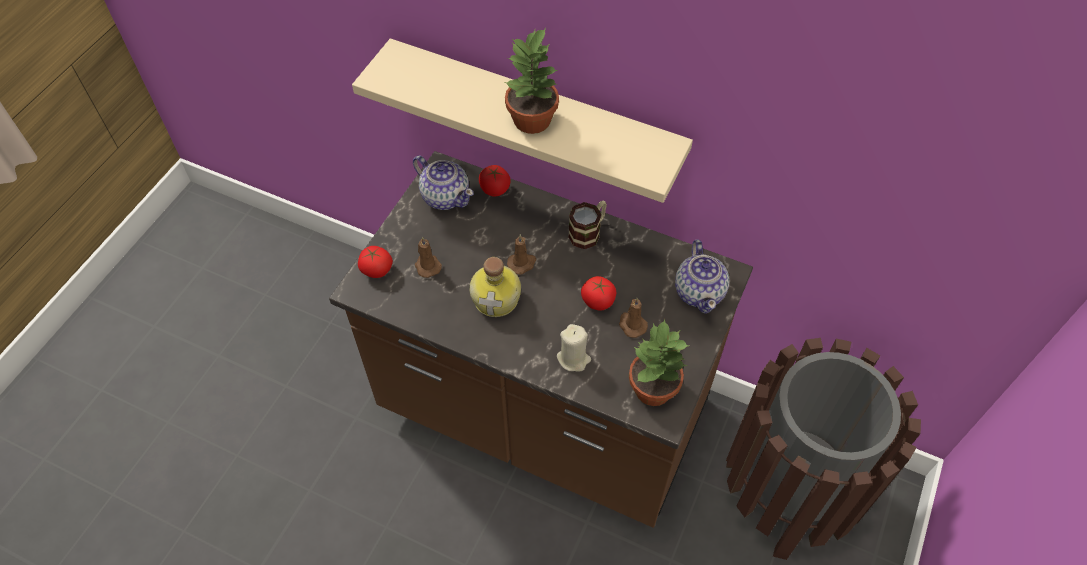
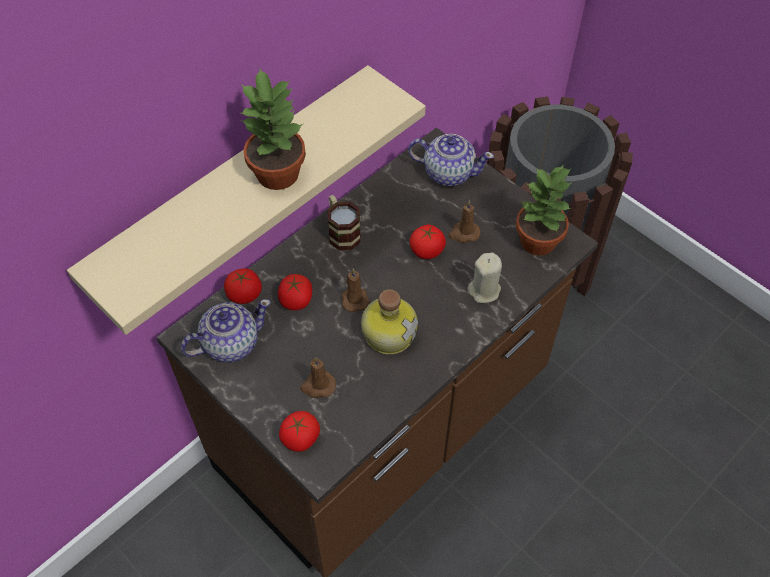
camera: 70 degrees left, 0 degrees up
(503, 224) = (296, 300): none -> tomato

